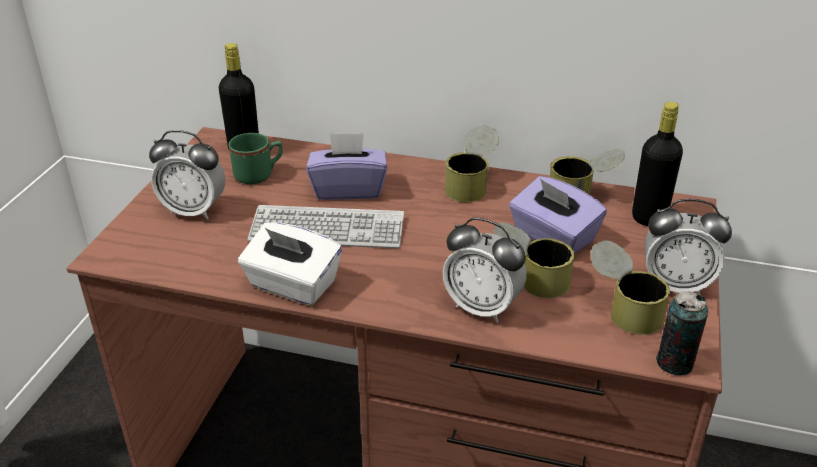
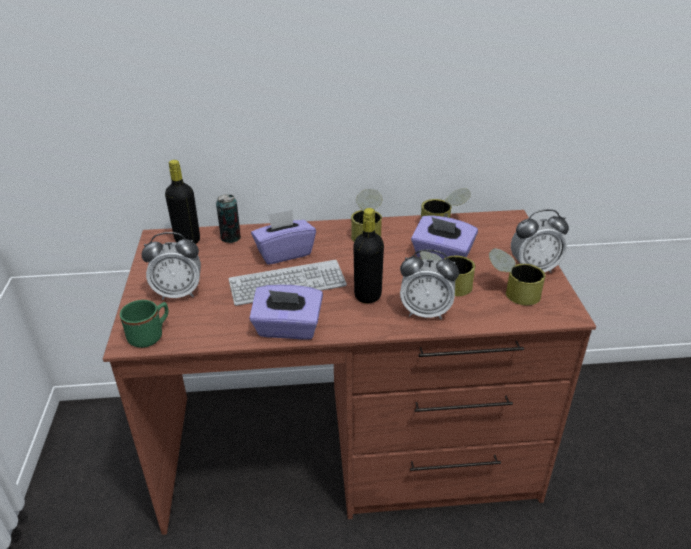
camera: 20 degrees left, 0 degrees up
(259, 175) = (211, 256): green mug -> green mug (150, 335)
(292, 285) = (288, 329): white tissue box -> purple tissue box
(649, 217) = (492, 230): black bottle -> black bottle (367, 295)
(674, 363) = (561, 317): can -> can (230, 238)

